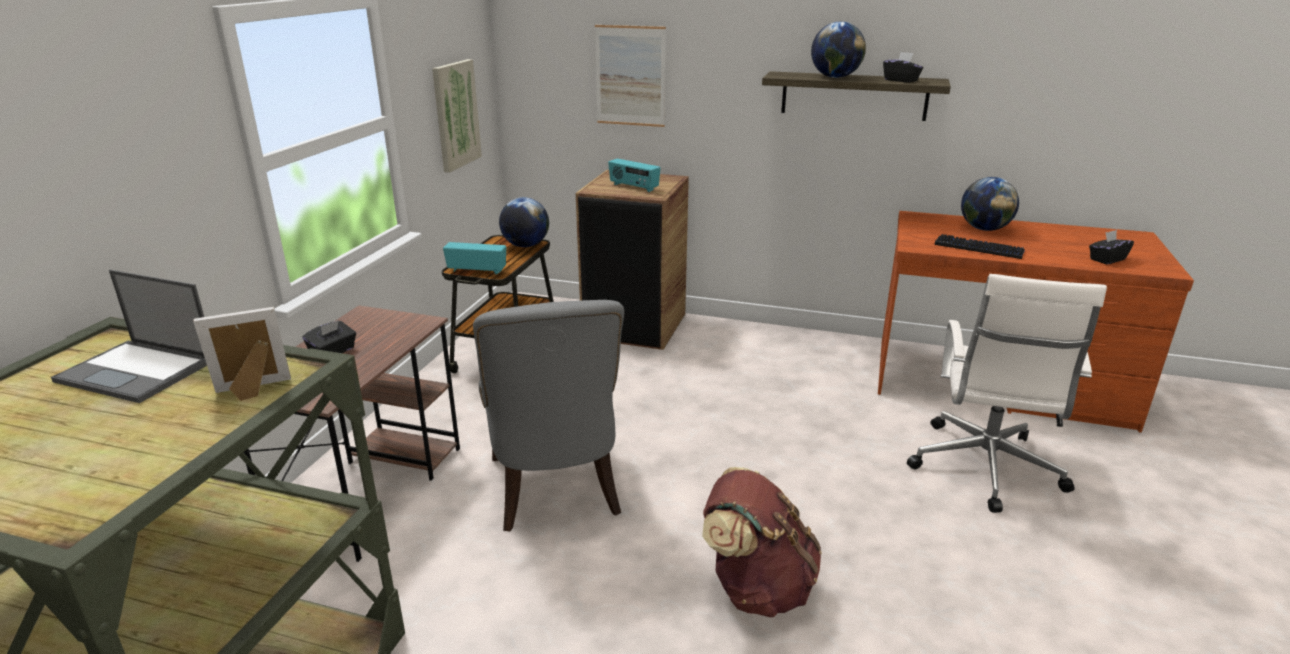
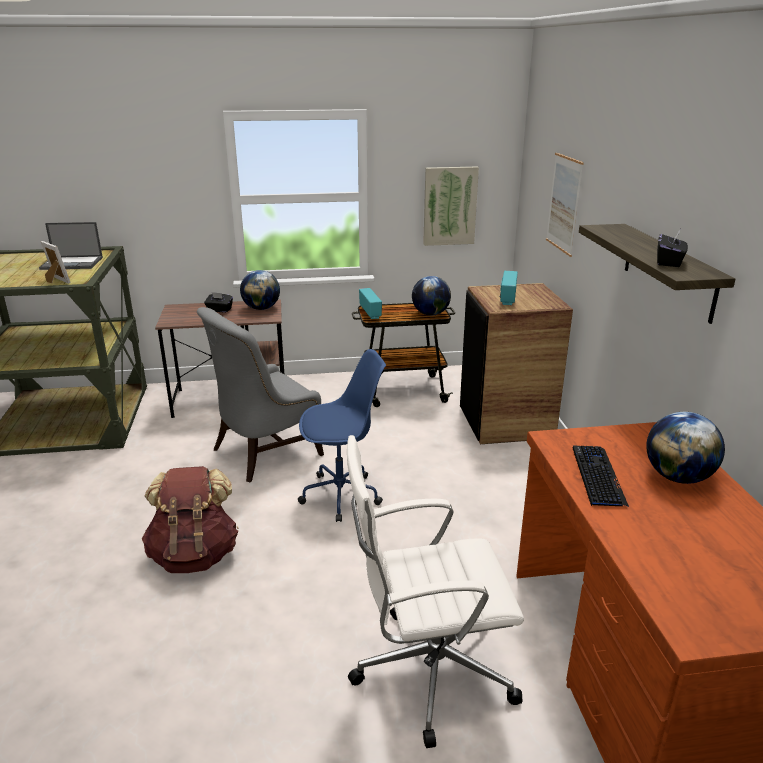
camera: 65 degrees right, 0 degrees up
(139, 371) = (73, 263): laptop -> laptop turned 90 degrees counterclockwise
(698, 450) = (343, 495): none -> blue office chair
(835, 77) = (633, 242): globe -> globe (261, 308)
(1107, 259) = (675, 575): black tissue box -> none

